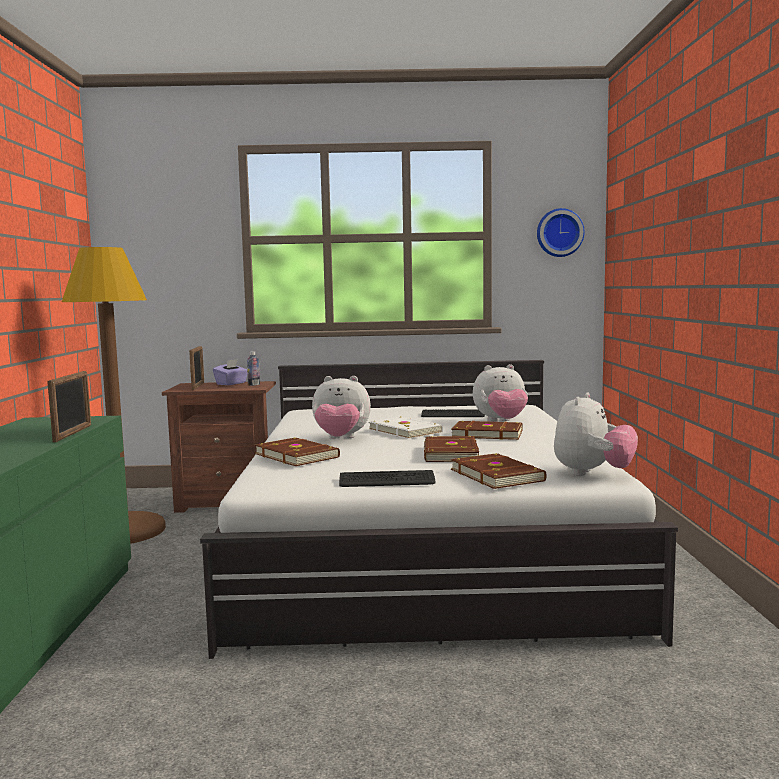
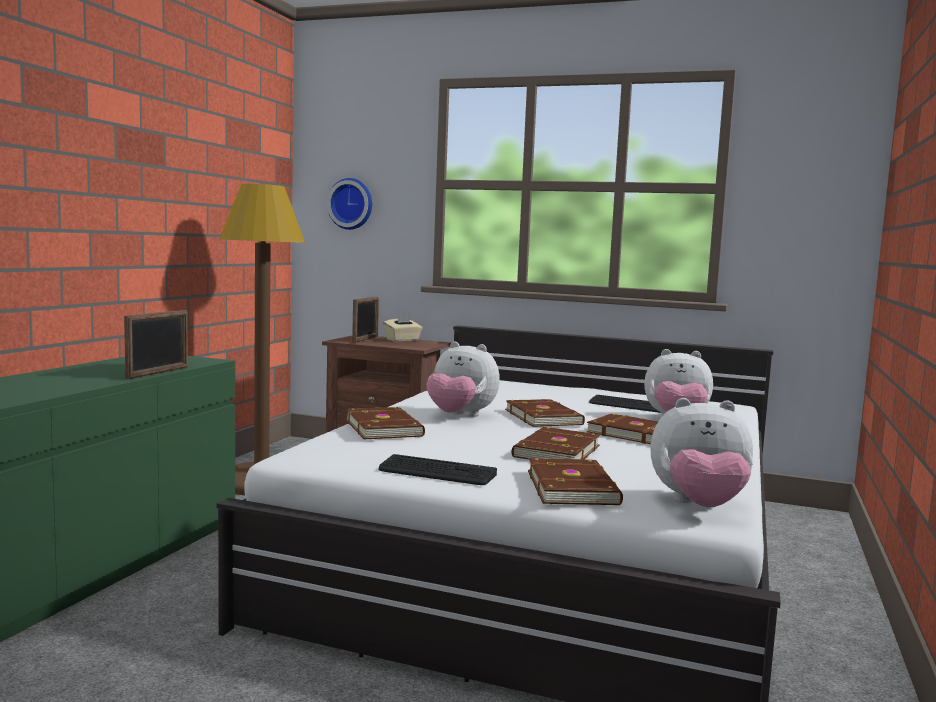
camera: 20 degrees right, 0 degrees up
(231, 383) = (402, 340): purple tissue box -> beige tissue box
(254, 385) = (421, 344): bottle -> none
(405, 431) = (544, 417): white book -> brown book
(559, 233) = (818, 188): wall clock -> wall clock (351, 204)
(592, 474) = (699, 506): plush toy -> plush toy turned 45 degrees clockwise

